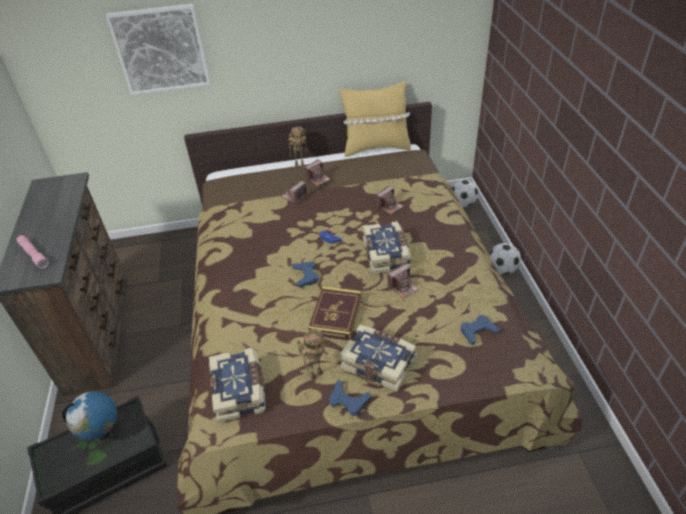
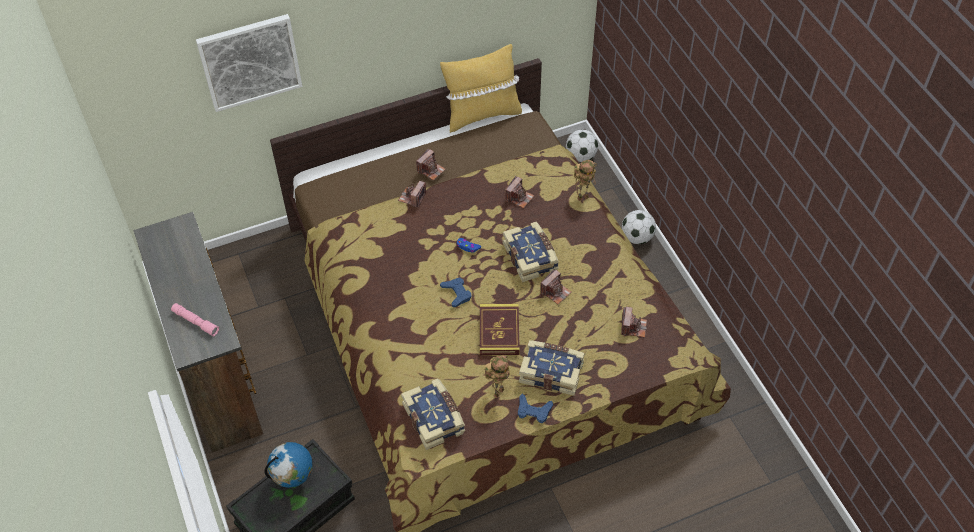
camera: 15 degrees left, 10 degrees up
(300, 164) = (402, 150): toy robot -> toy robot (583, 196)
(478, 331) = (633, 327): blue game controller -> camera

